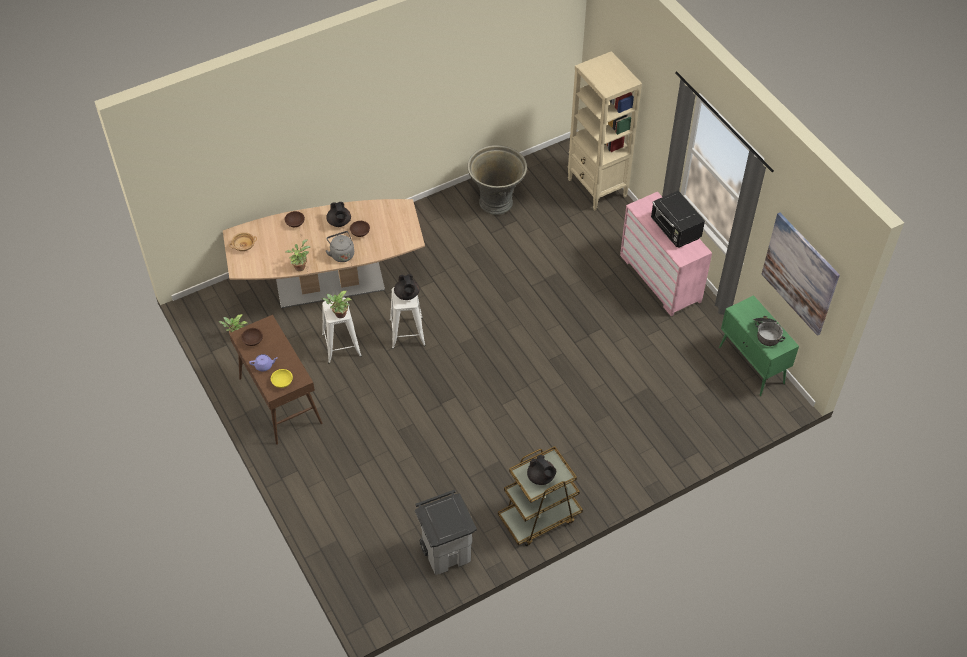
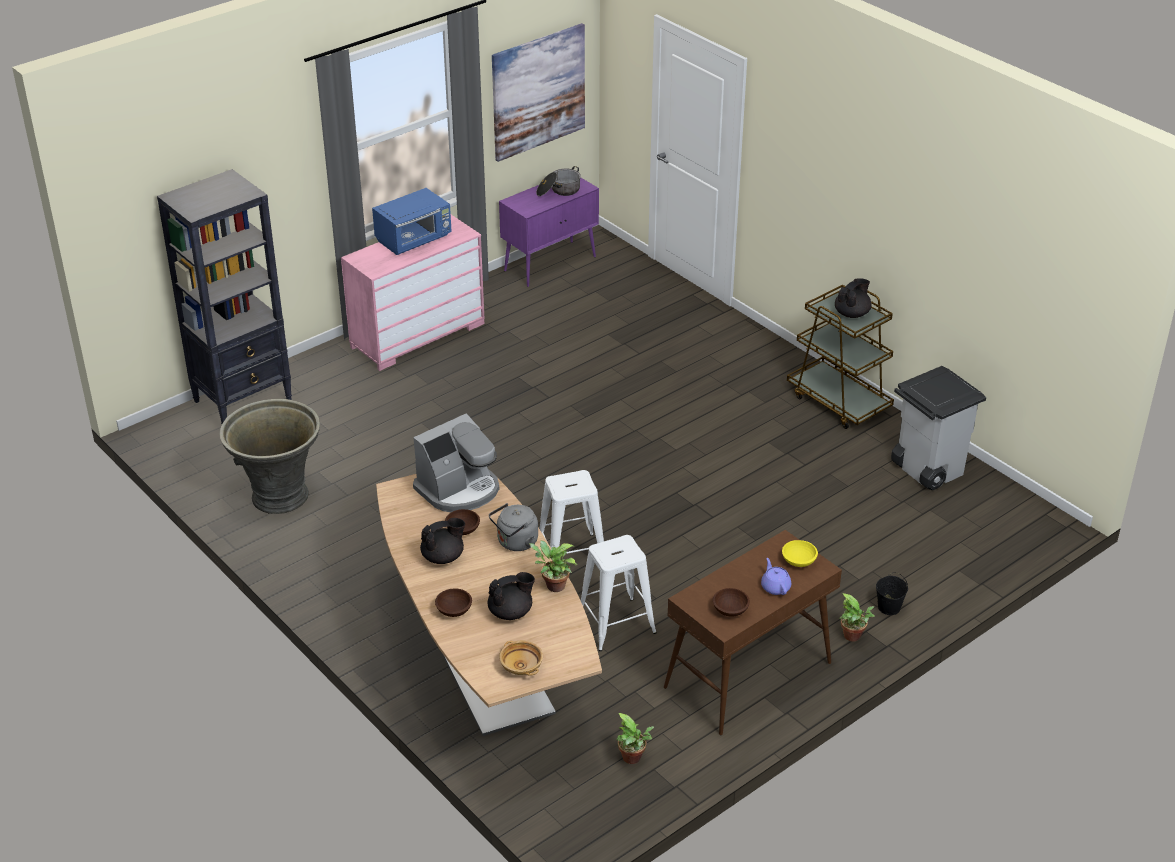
camera: 100 degrees left, 15 degrees down
(314, 489) = (889, 607): none -> black bucket
(339, 315) = (627, 546): potted plant -> potted plant (854, 637)
(396, 234) = (459, 489): none -> coffee machine
(407, 295) = (567, 482): black teapot -> black teapot (511, 612)
(597, 188) = (244, 400): beige bookcase -> black bookcase
(675, 230) = (414, 240): black microwave -> blue microwave
(752, 366) = (551, 263): green cabinet -> purple cabinet

